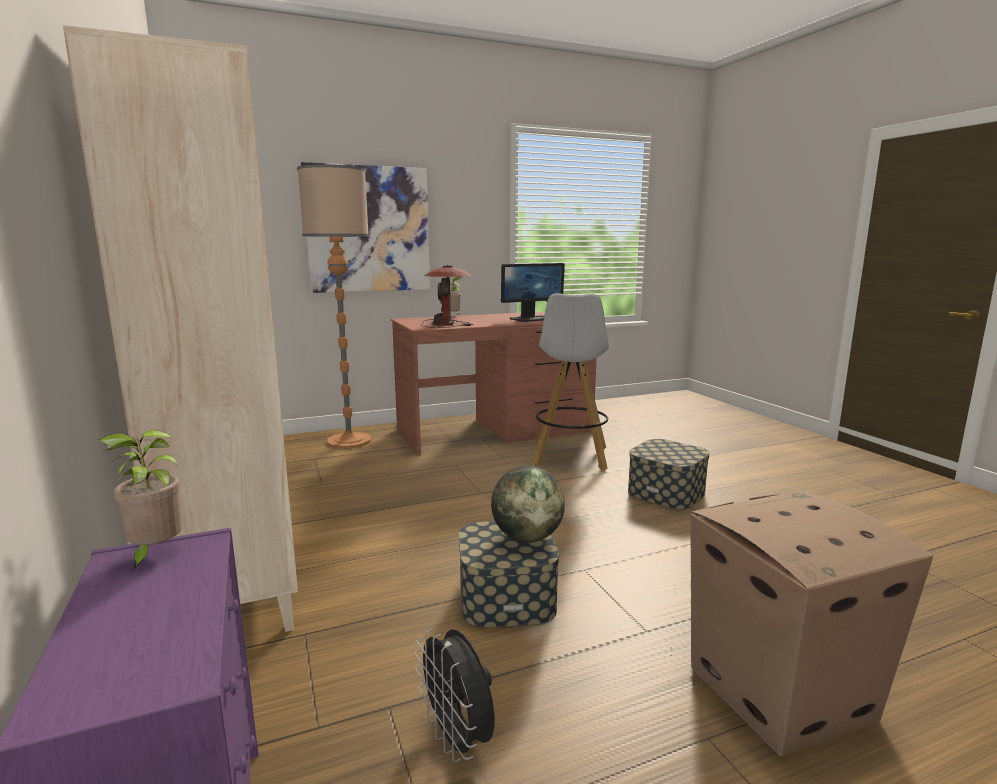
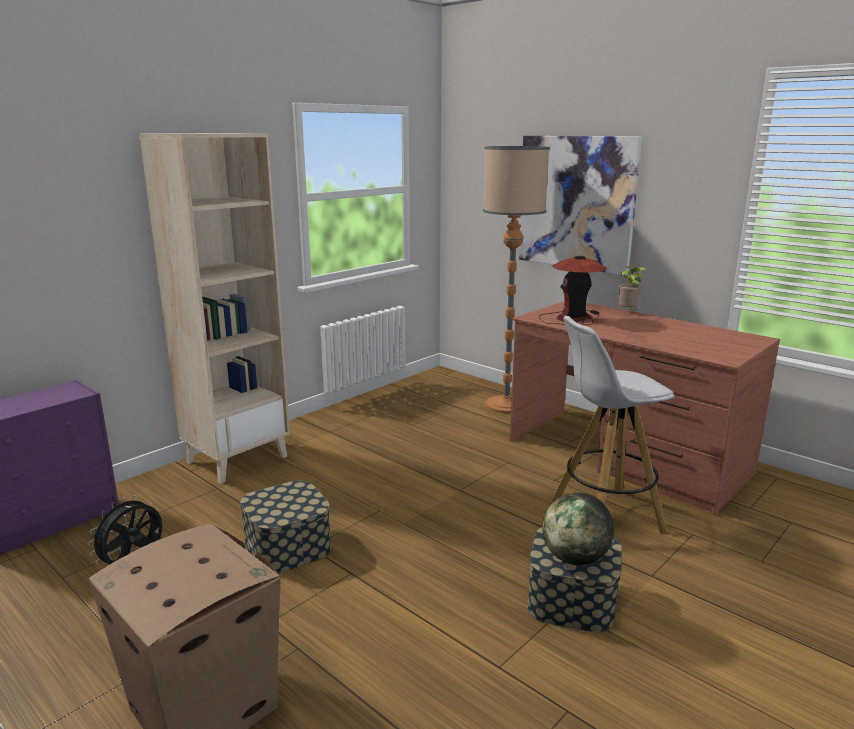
camera: 65 degrees right, 5 degrees up
(154, 554) = (71, 389): potted plant -> none
(527, 537) = (295, 508): globe -> globe (575, 558)
(533, 319) = (677, 340): monitor -> none

